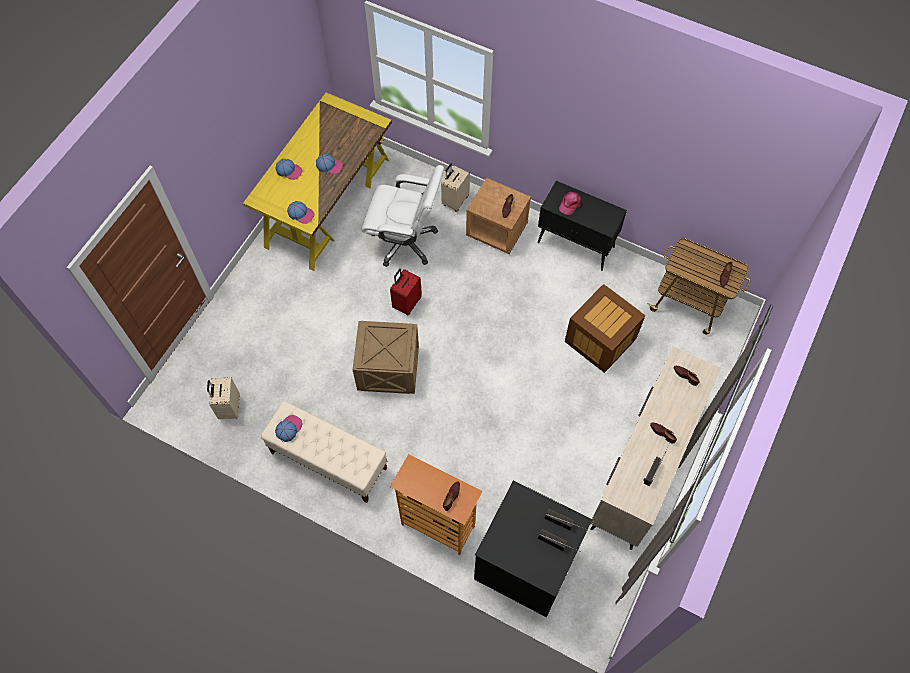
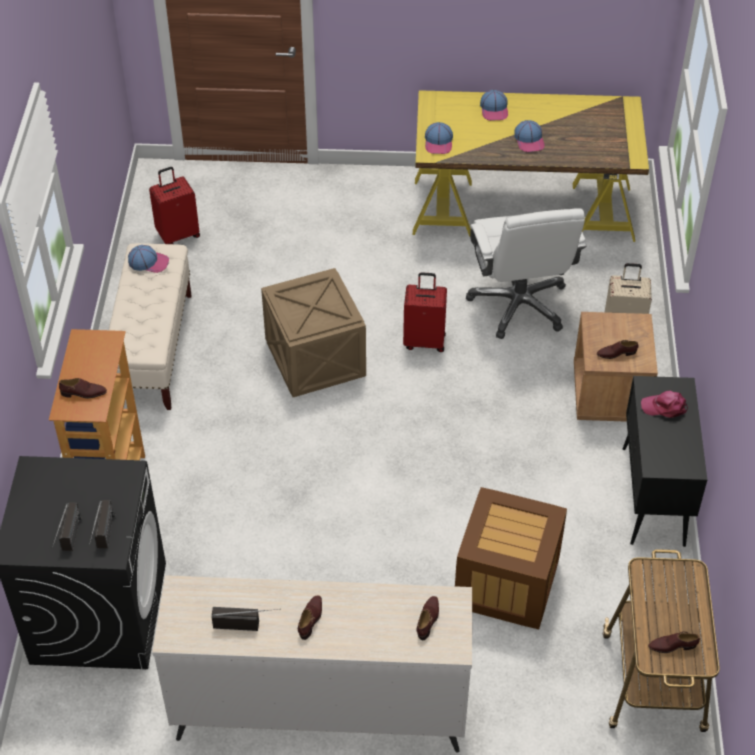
camera: 65 degrees right, 15 degrees down
(229, 408) = (178, 234): beige suitcase -> red suitcase

